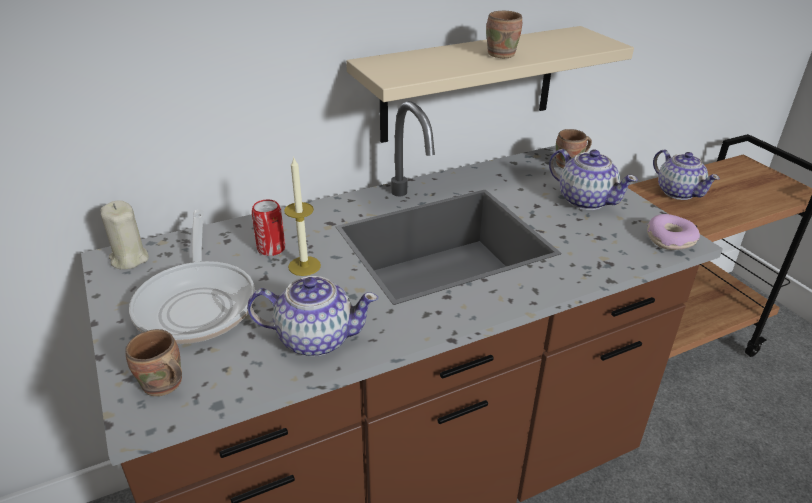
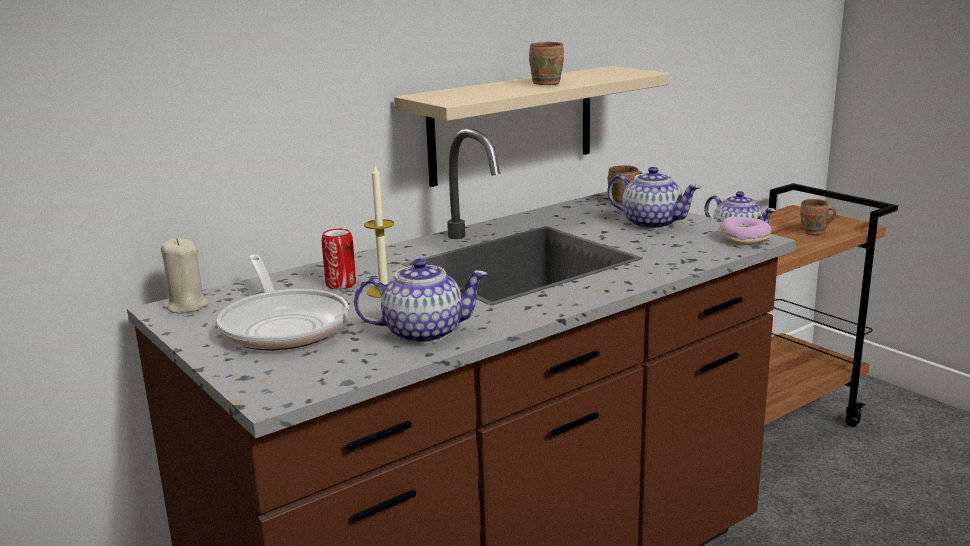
camera: 10 degrees left, 15 degrees down
(162, 386) = (281, 378): brown mug -> brown mug (814, 232)

